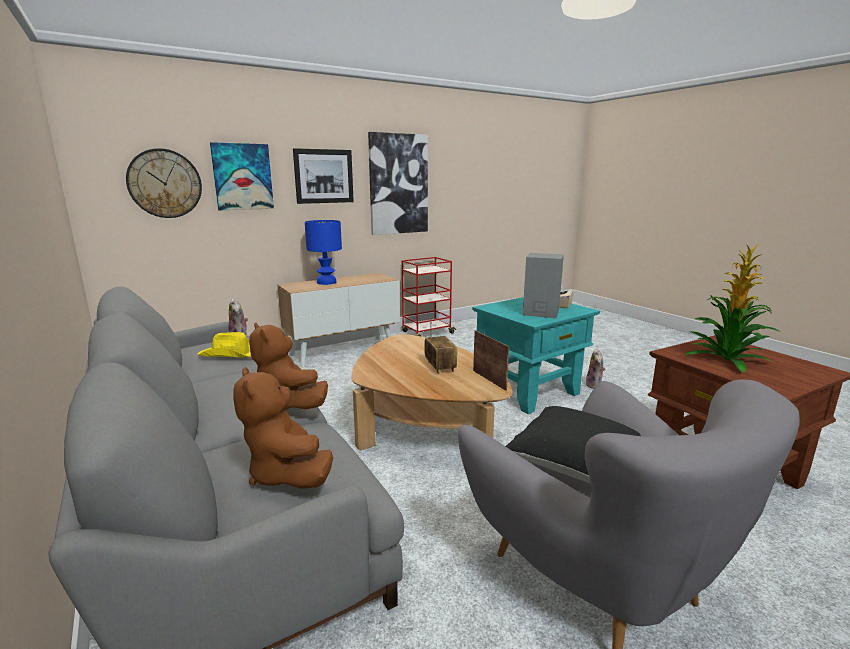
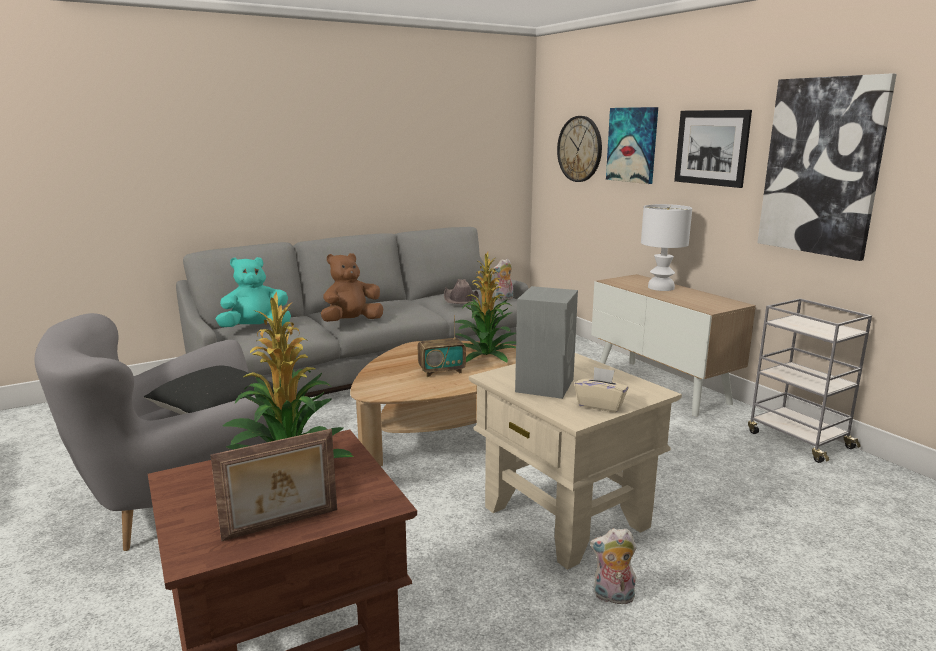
camera: 90 degrees right, 0 degrees up
(231, 353) = (461, 298): yellow hat -> brown hat
(287, 474) = (255, 328): brown plush toy -> turquoise plush toy
(326, 282) = (660, 287): blue table lamp -> white table lamp
(400, 352) = (487, 355): none -> potted plant
(427, 333) = (797, 439): red cart -> grey cart
(490, 380) = (400, 392): picture frame -> picture frame (281, 525)
(529, 391) = (565, 517): turquoise side table -> beige side table

